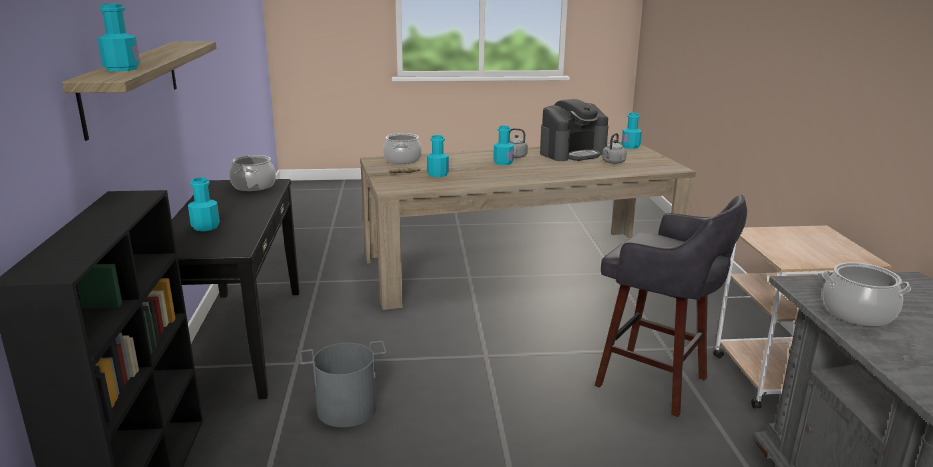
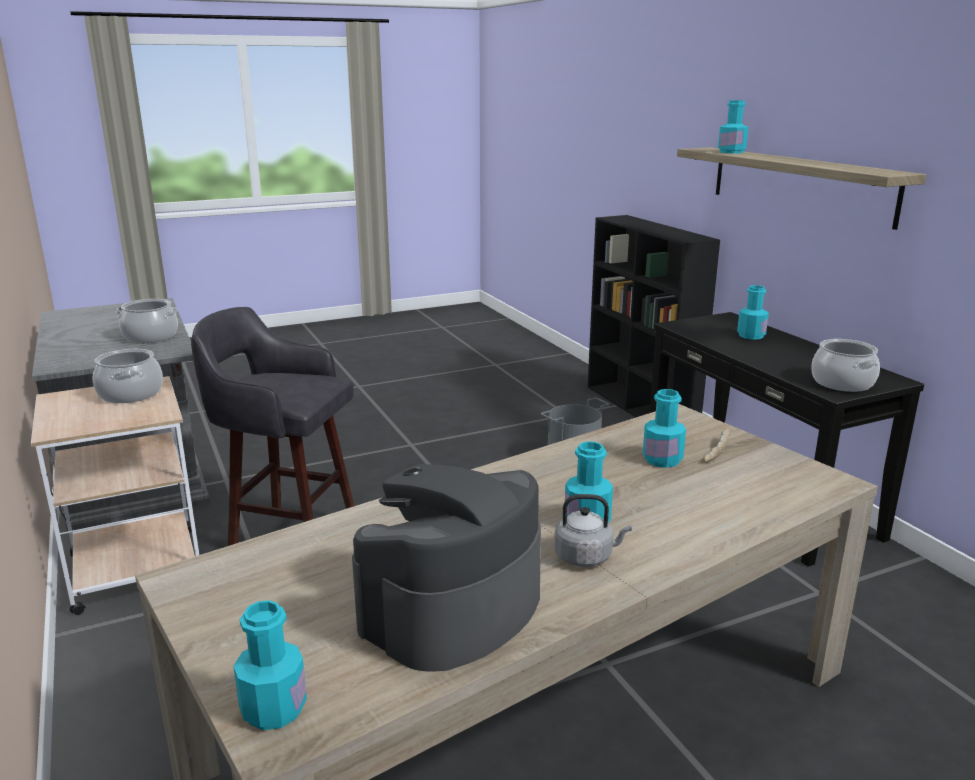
camera: 160 degrees right, 0 degrees up
(402, 160) = (788, 492): cooking pot -> cooking pot (131, 394)
(612, 162) = (337, 577): grey kettle -> none

